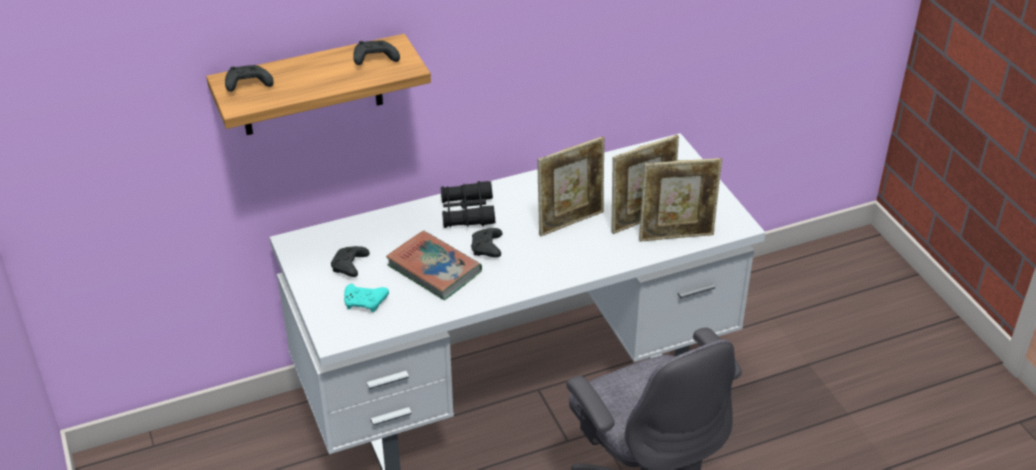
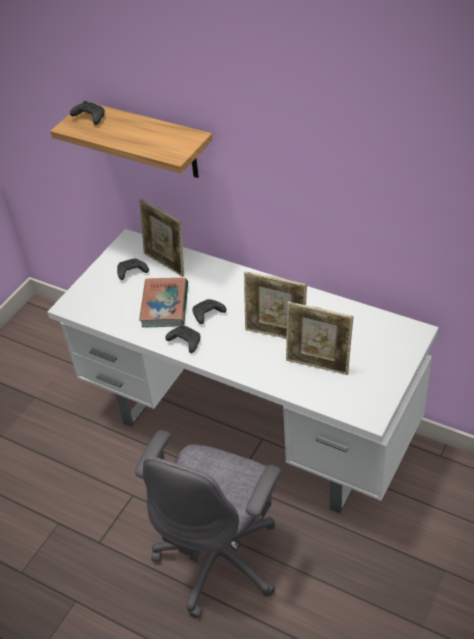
camera: 55 degrees right, 5 degrees up
(365, 303) = (108, 298): turquoise game controller -> none
(374, 60) = (167, 140): black game controller -> black game controller (184, 342)
(467, 212) = (232, 285): black binoculars -> none
(676, 235) = (321, 391): picture frame -> picture frame (166, 263)

